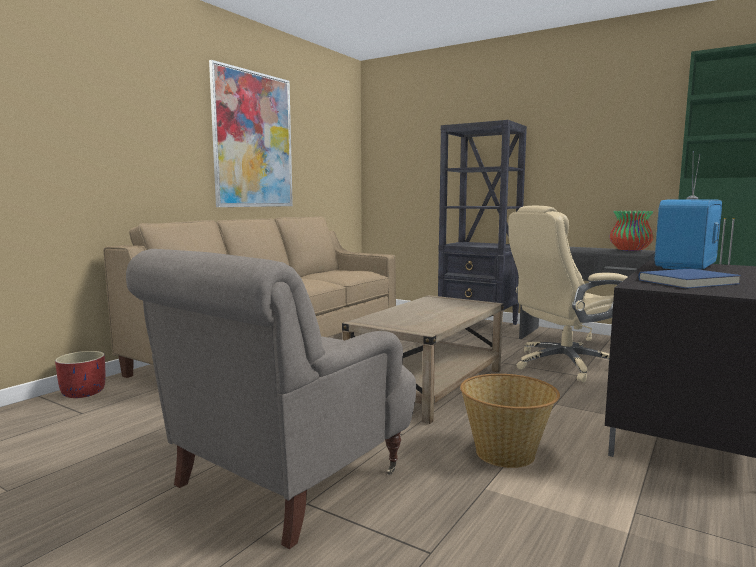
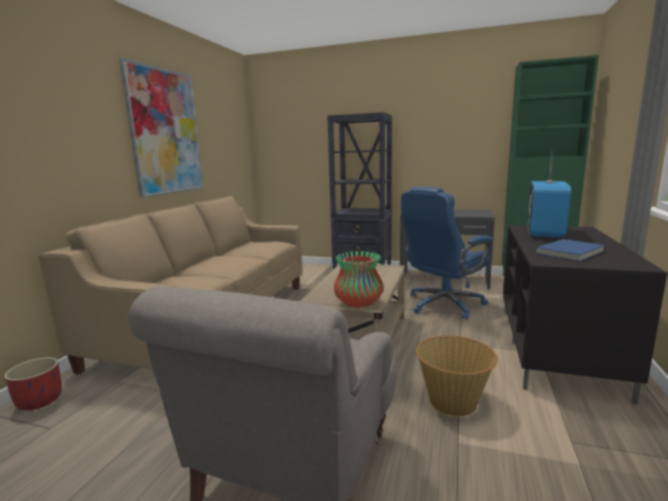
camera: 15 degrees left, 5 degrees up
(562, 365) = (443, 305): beige office chair -> blue office chair
(630, 250) = (475, 211): vase -> vase (359, 303)

